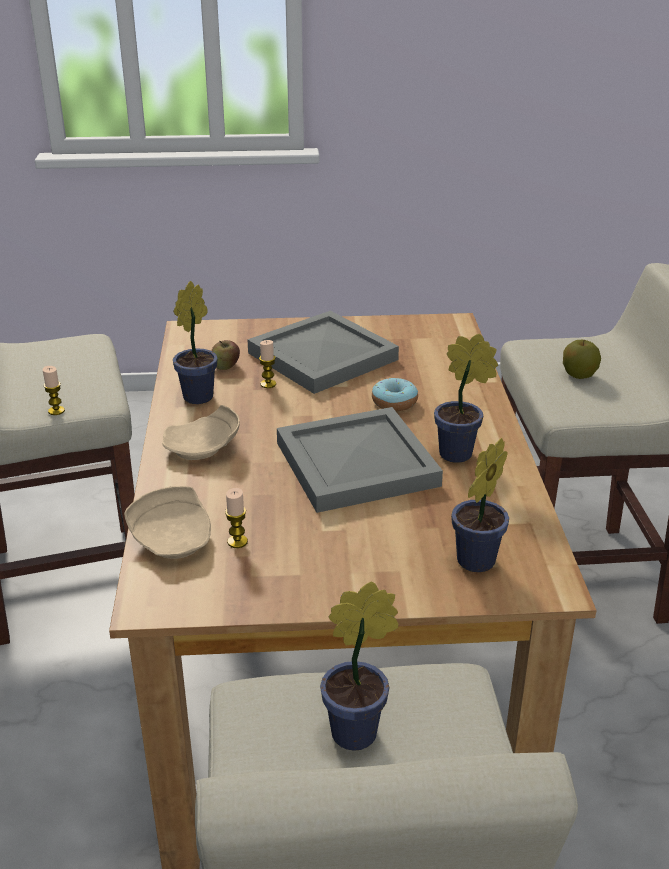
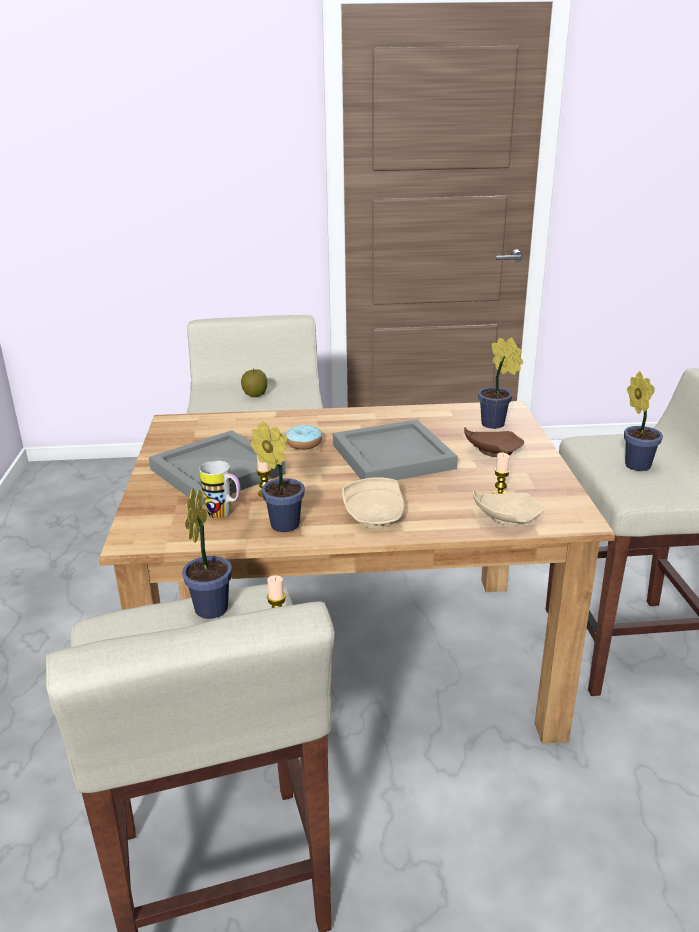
camera: 90 degrees left, 5 degrees down
(226, 366) = (225, 515): apple -> mug
(371, 548) = (491, 451): none -> brown plate
(460, 454) = (377, 425): potted plant -> potted plant (213, 606)

